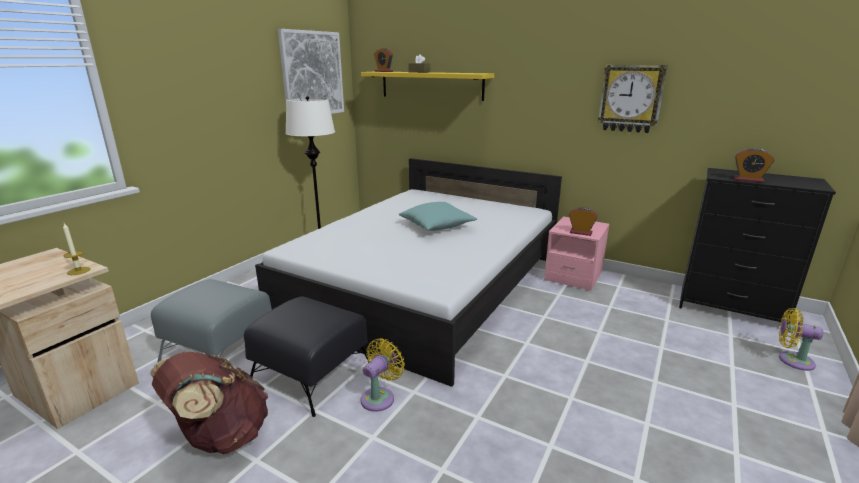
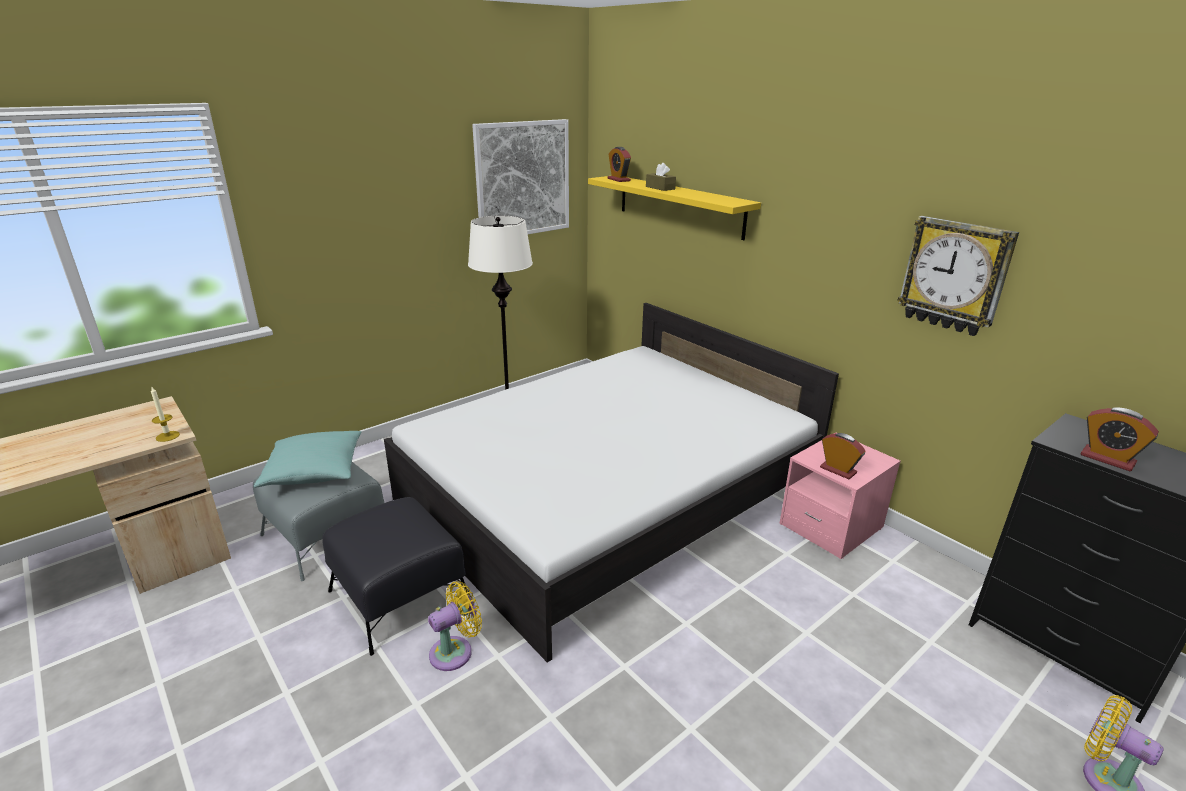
camera: 20 degrees right, 5 degrees up
(220, 437) = (269, 651): brown backpack -> none
(437, 226) = (626, 422): turquoise pillow -> turquoise pillow (314, 471)

